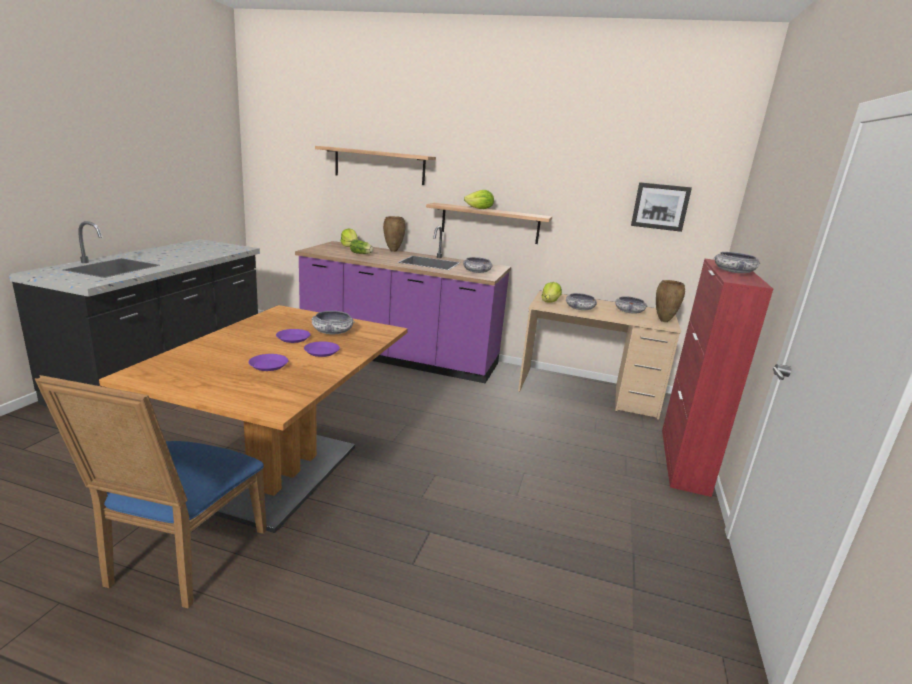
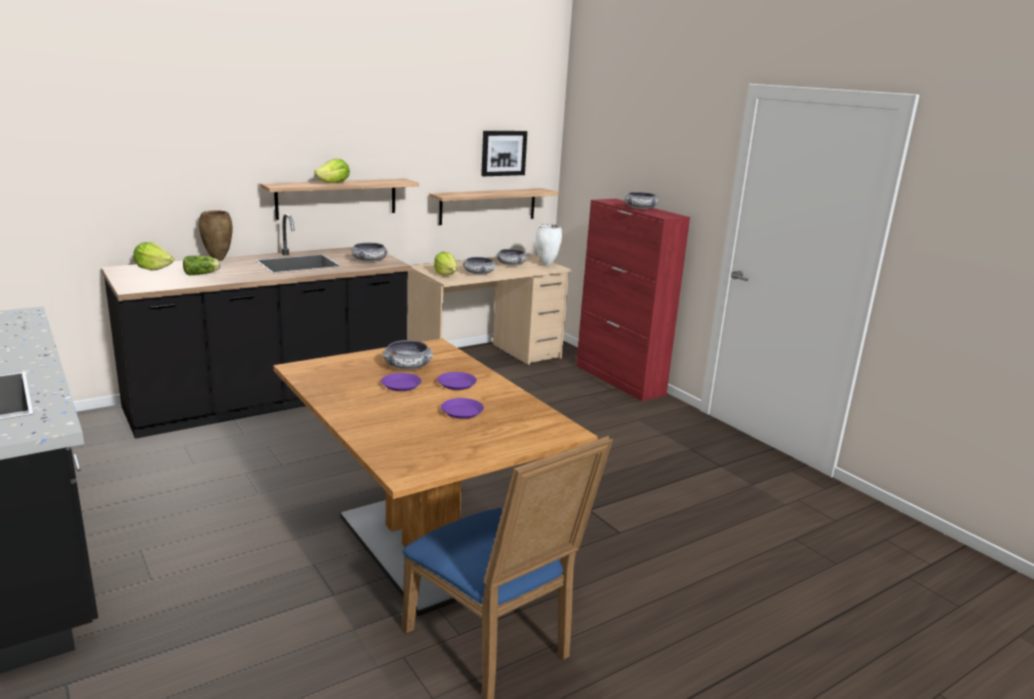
camera: 50 degrees left, 0 degrees up
(379, 165) = (167, 141): shelf -> shelf (488, 206)
(399, 357) = (271, 400): purple counter -> black counter
(663, 321) = (546, 265): brown vase -> white vase

